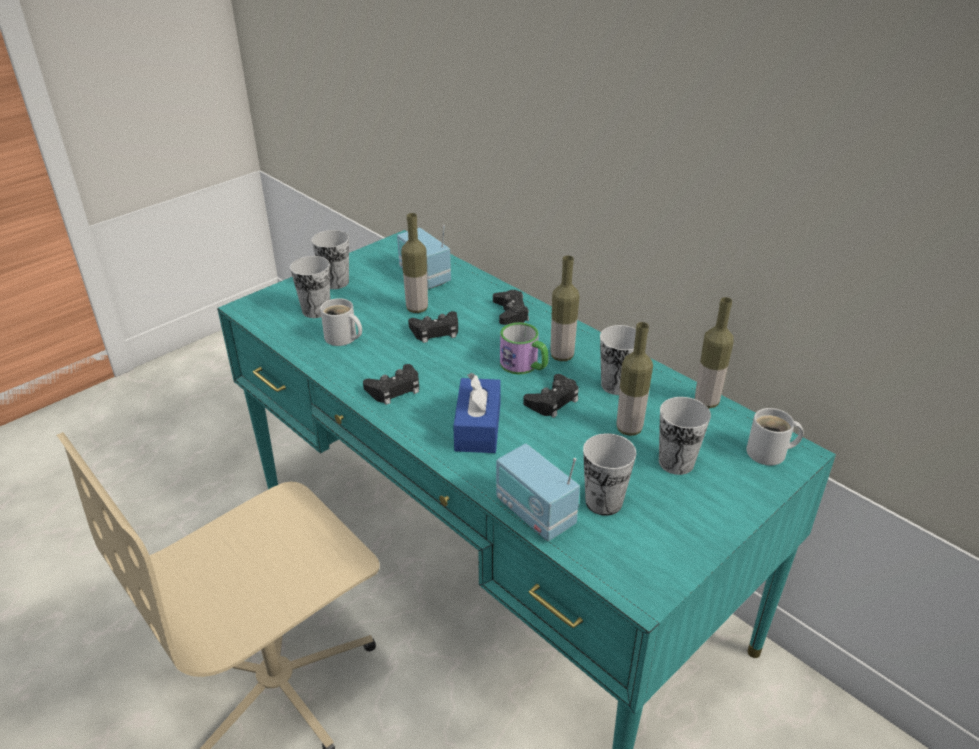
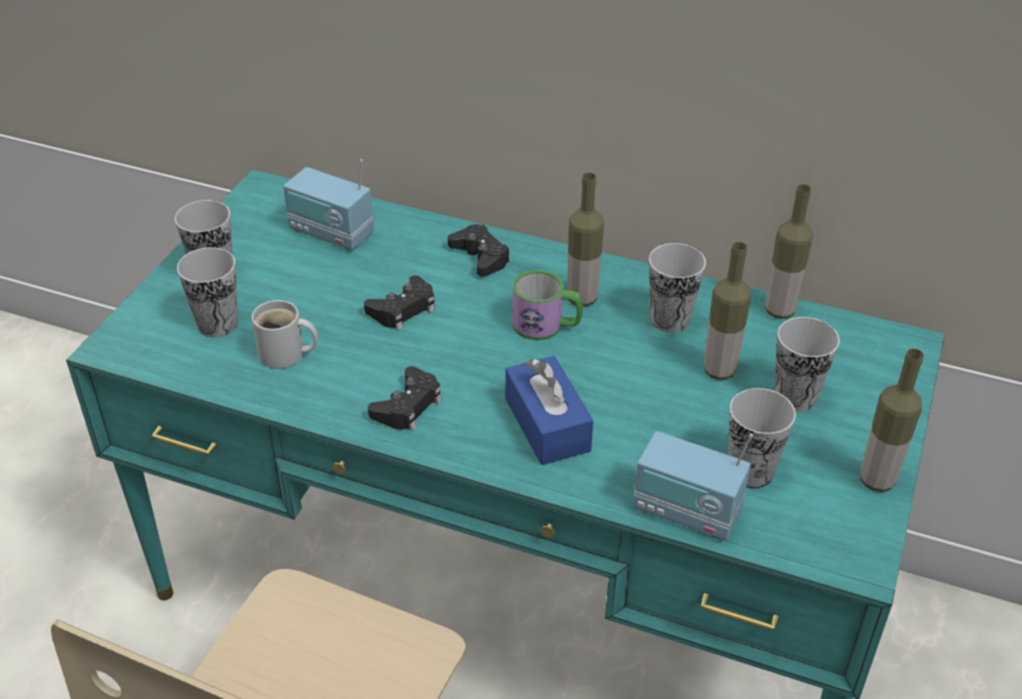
camera: 25 degrees left, 5 degrees up
(417, 308) = (355, 283): bottle -> bottle (877, 481)
(552, 401) = (611, 362): black game controller -> none
(770, 453) = (882, 353): white mug -> none

